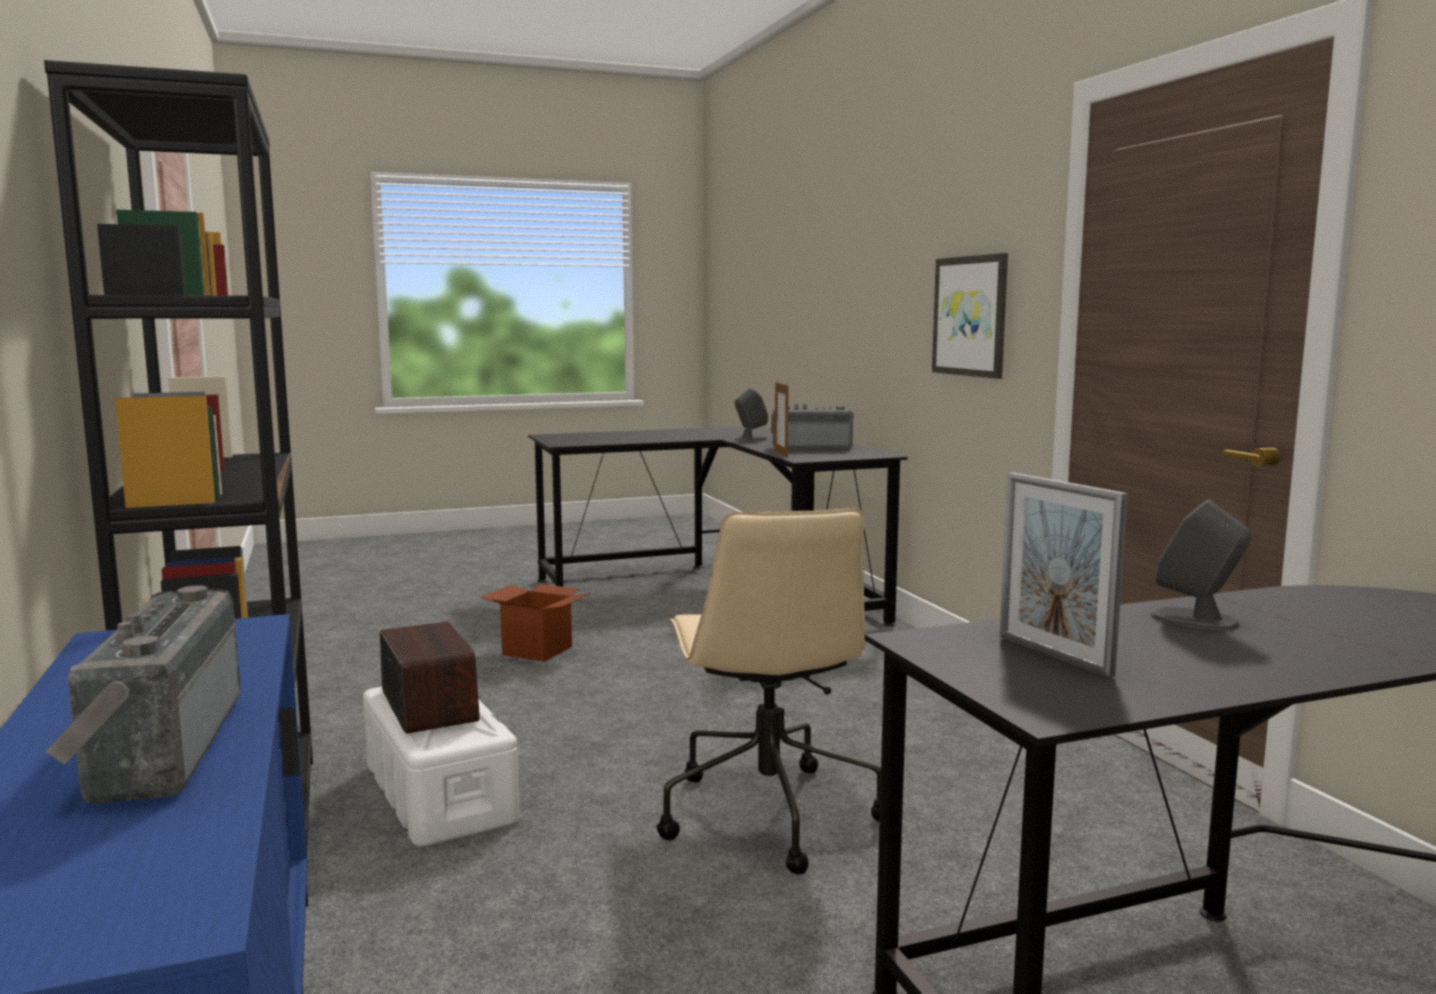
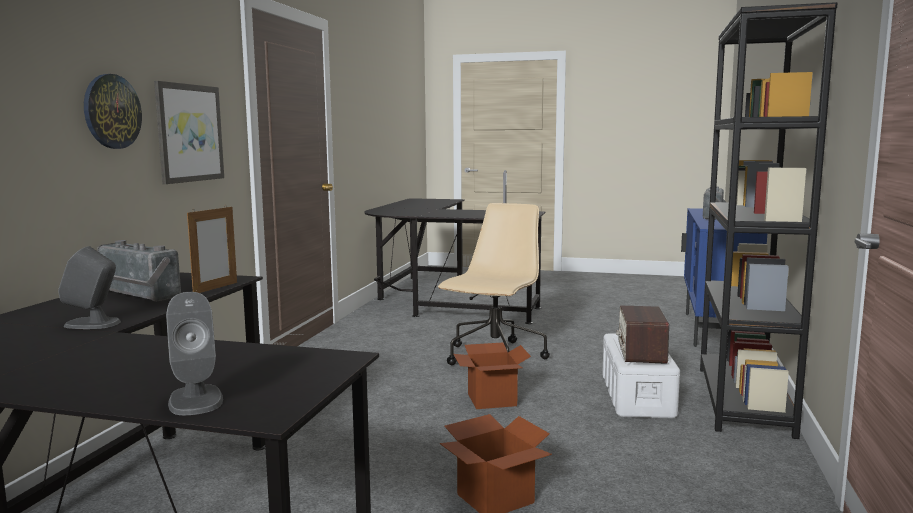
camera: 145 degrees left, 0 degrees up
(653, 729) = (492, 400): none -> cardboard box
(906, 295) = (111, 111): none -> wall clock
(1196, 620) = (448, 214): grey speaker -> grey speaker (195, 400)

